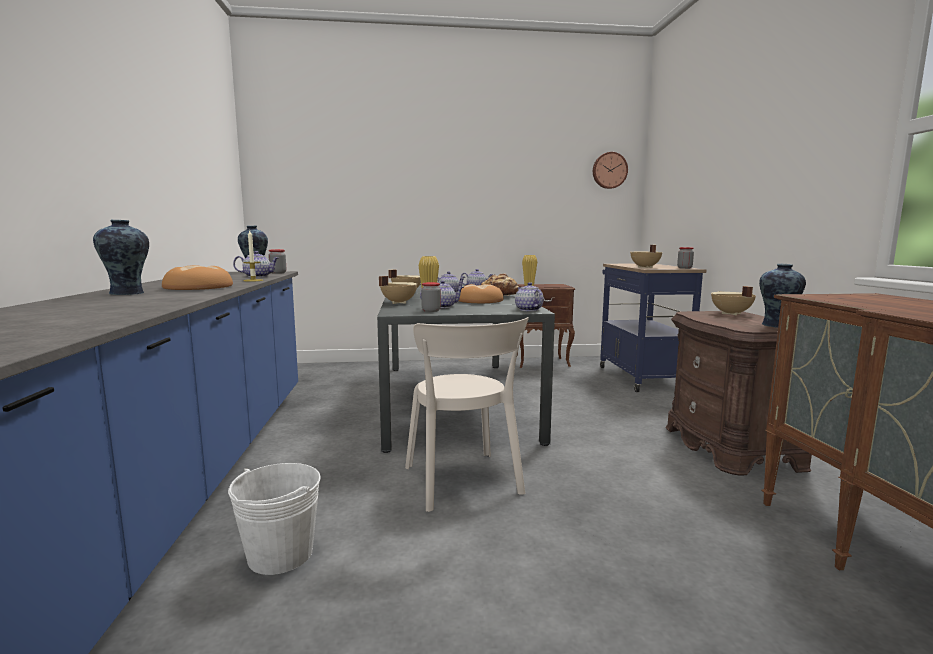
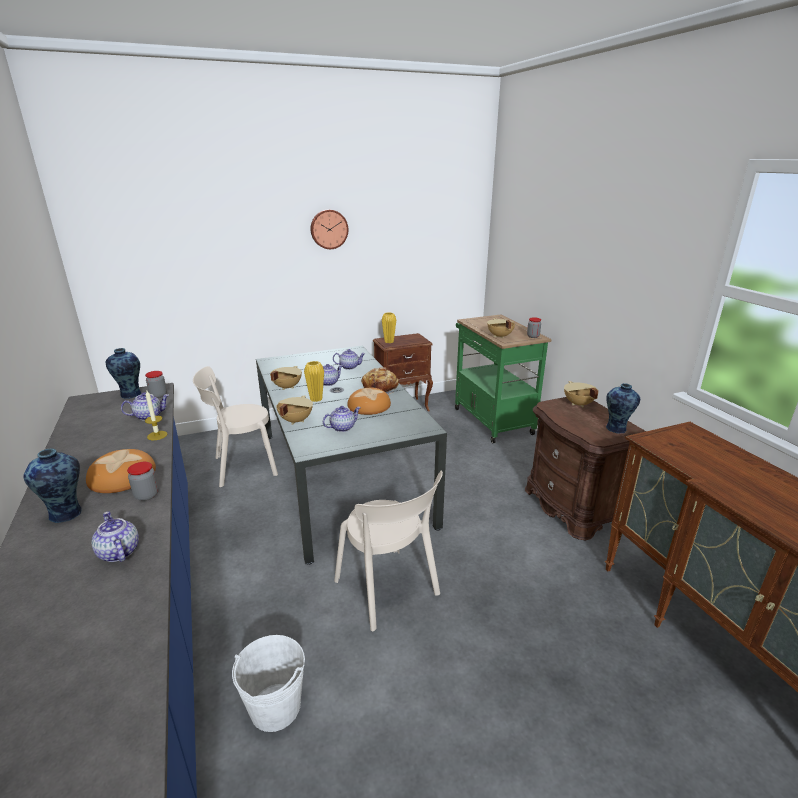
camera: 15 degrees left, 15 degrees up
(358, 384) = (241, 467): none -> beige chair
(431, 310) = (338, 441): jar -> jar (146, 495)
(528, 310) = (422, 426): teapot -> teapot (118, 552)
(609, 170) = (458, 220): wall clock -> wall clock (329, 229)
(640, 377) = (491, 420): blue cart -> green cart

